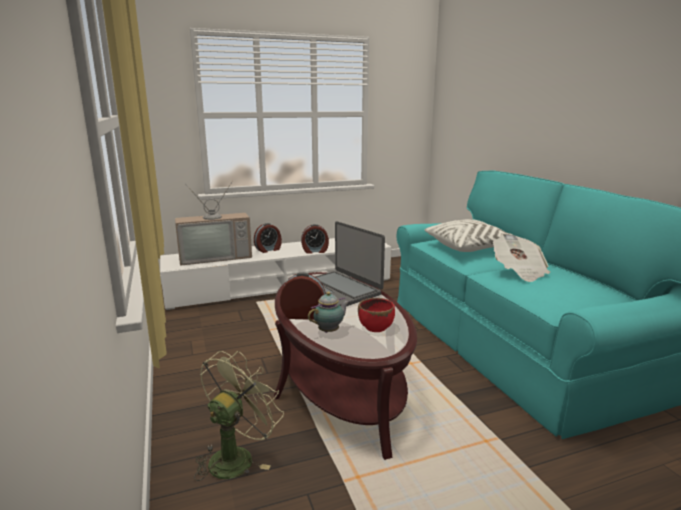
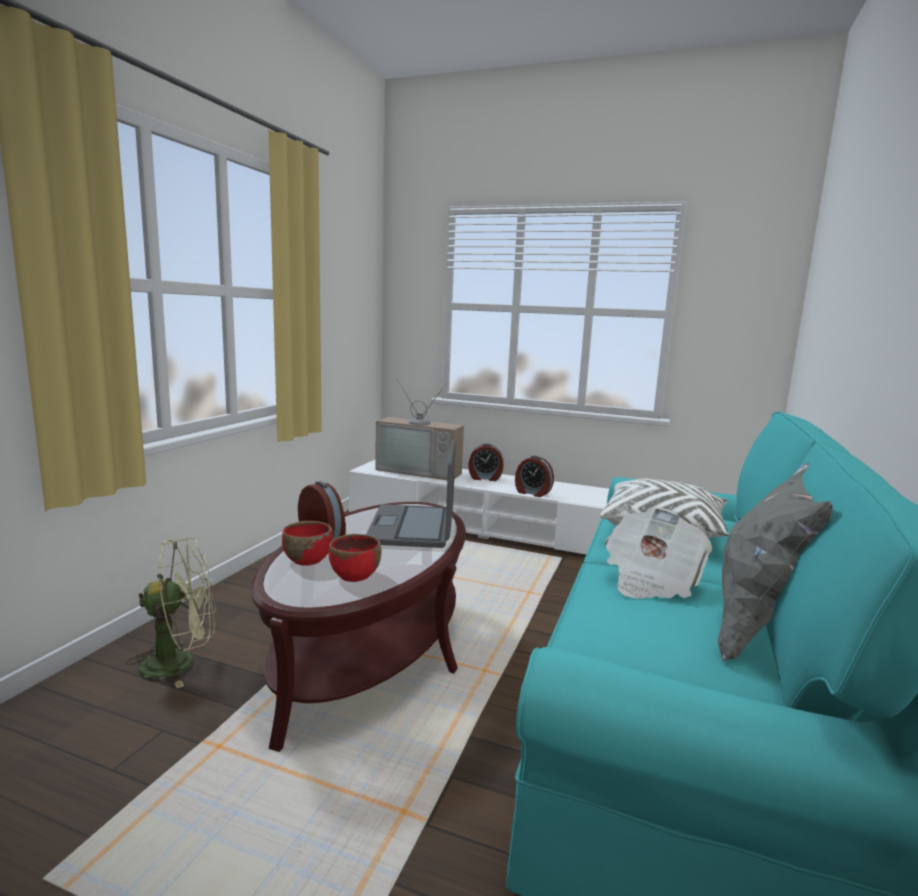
camera: 40 degrees right, 5 degrees down
(330, 331) = (307, 560): teapot -> red bowl
(582, 276) = (759, 627): none -> grey pillow

